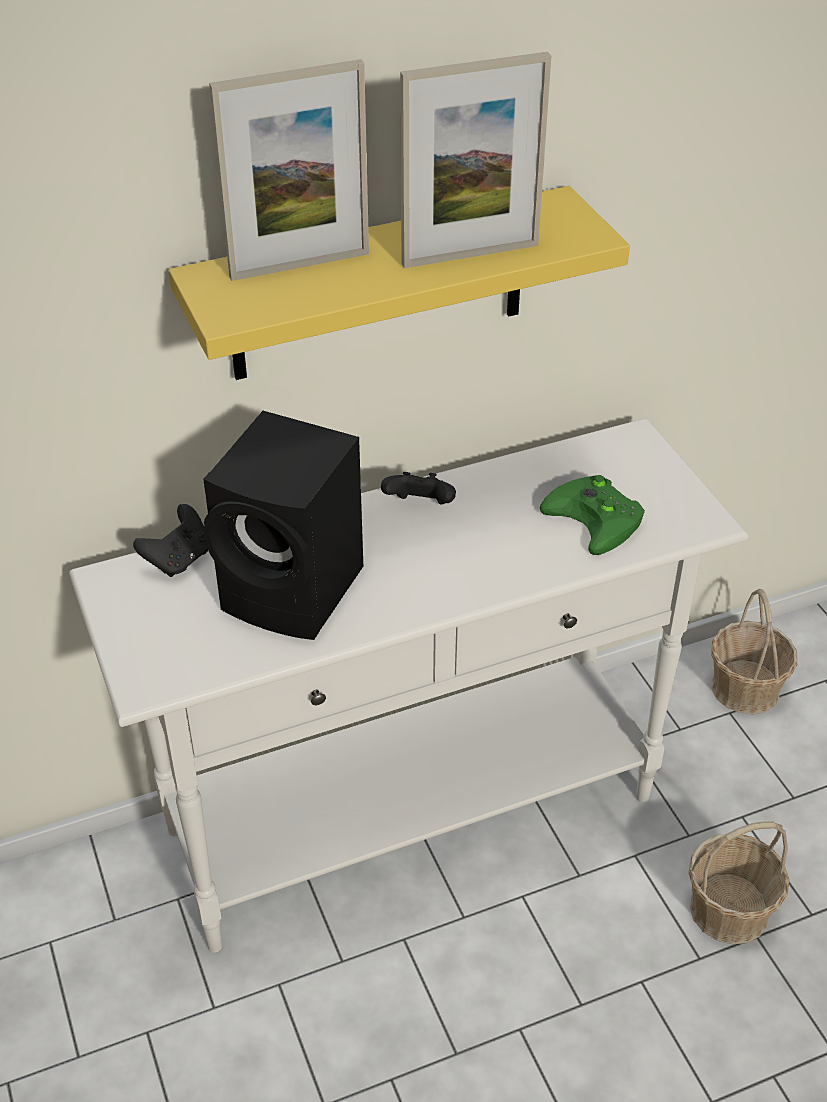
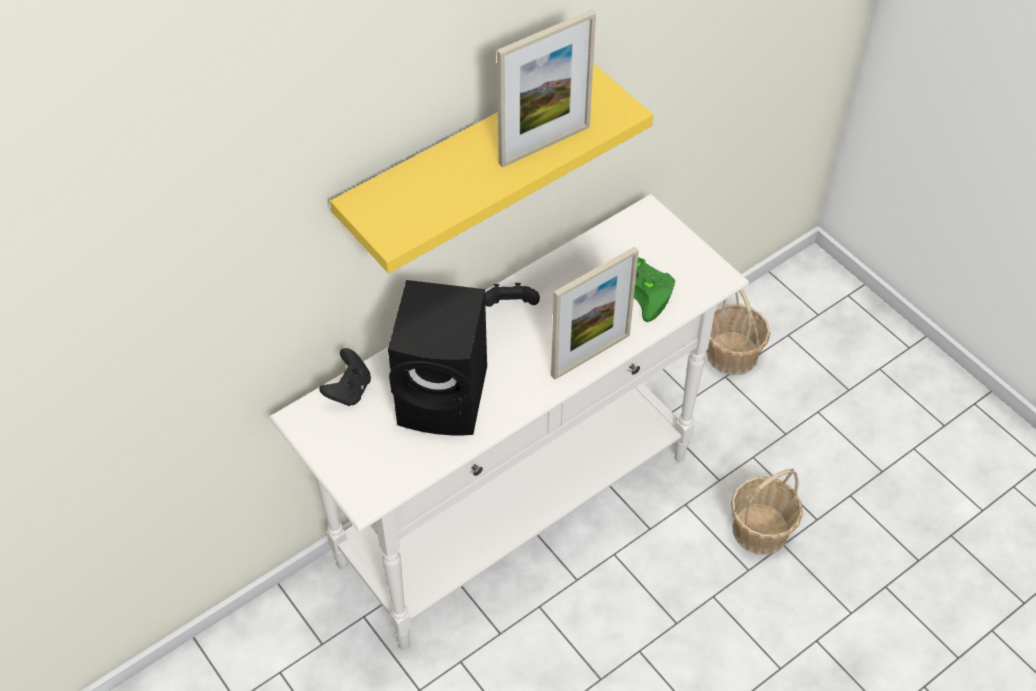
camera: 15 degrees left, 10 degrees up
(299, 265) = (425, 179): picture frame -> picture frame (590, 355)

